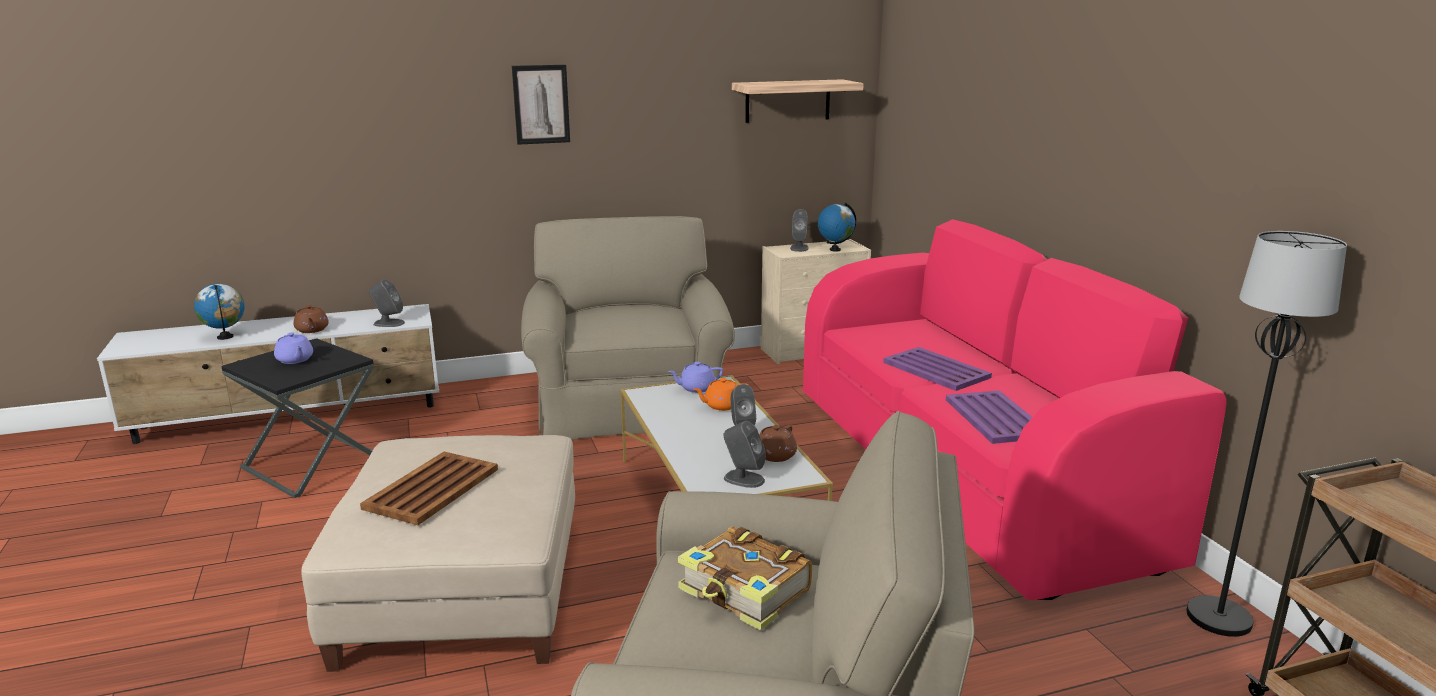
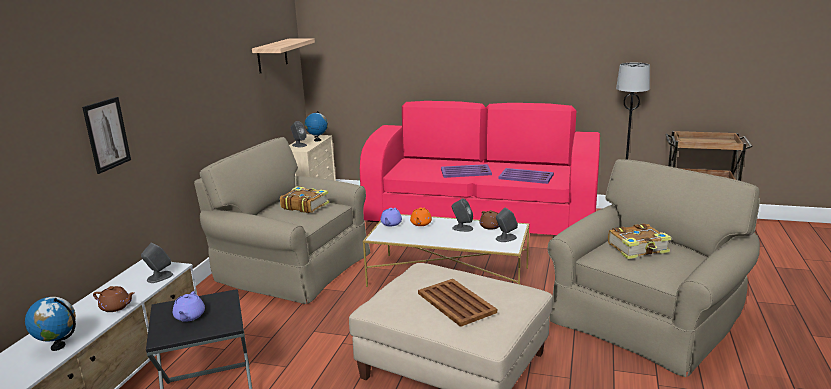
camera: 55 degrees left, 0 degrees up
(295, 360) = (189, 316): purple teapot -> purple teapot turned 90 degrees clockwise
(541, 104) = (175, 81): picture -> picture (107, 134)
(639, 318) = (305, 206): none -> book

